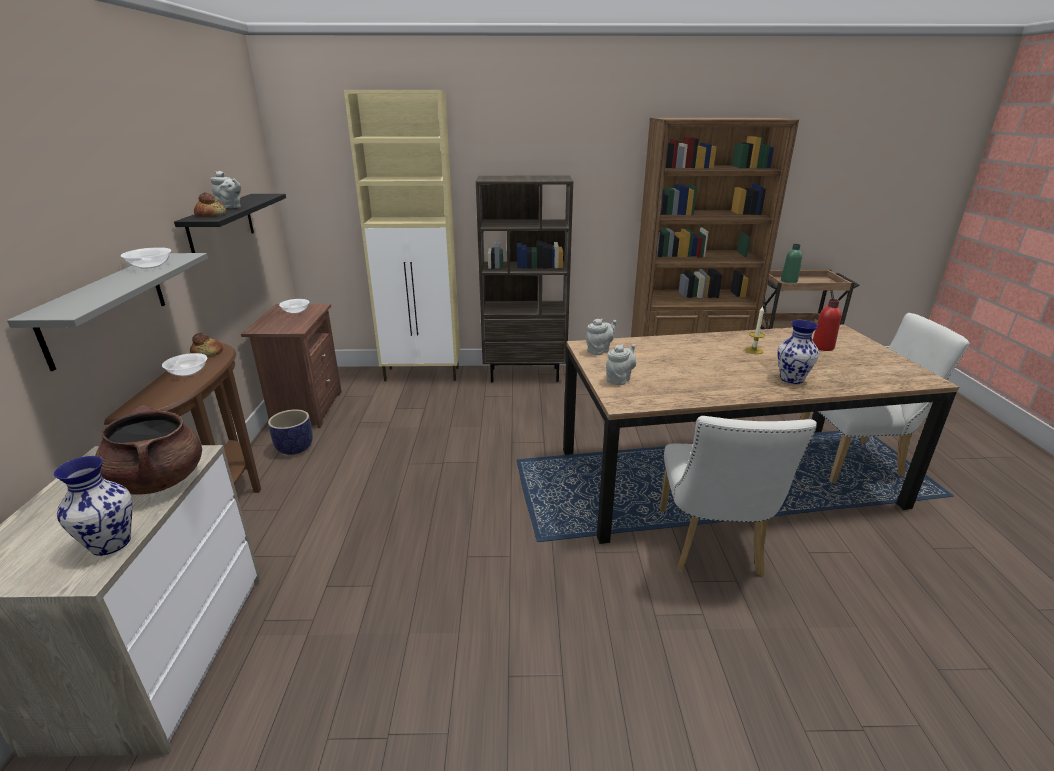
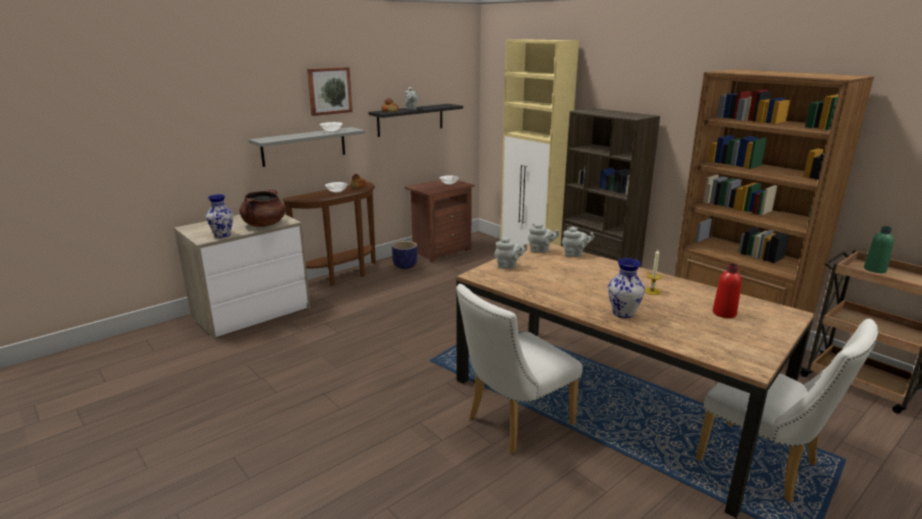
camera: 50 degrees right, 5 degrees down
(114, 189) = (329, 90): none -> picture
(631, 342) = (575, 254): none -> grey teapot

